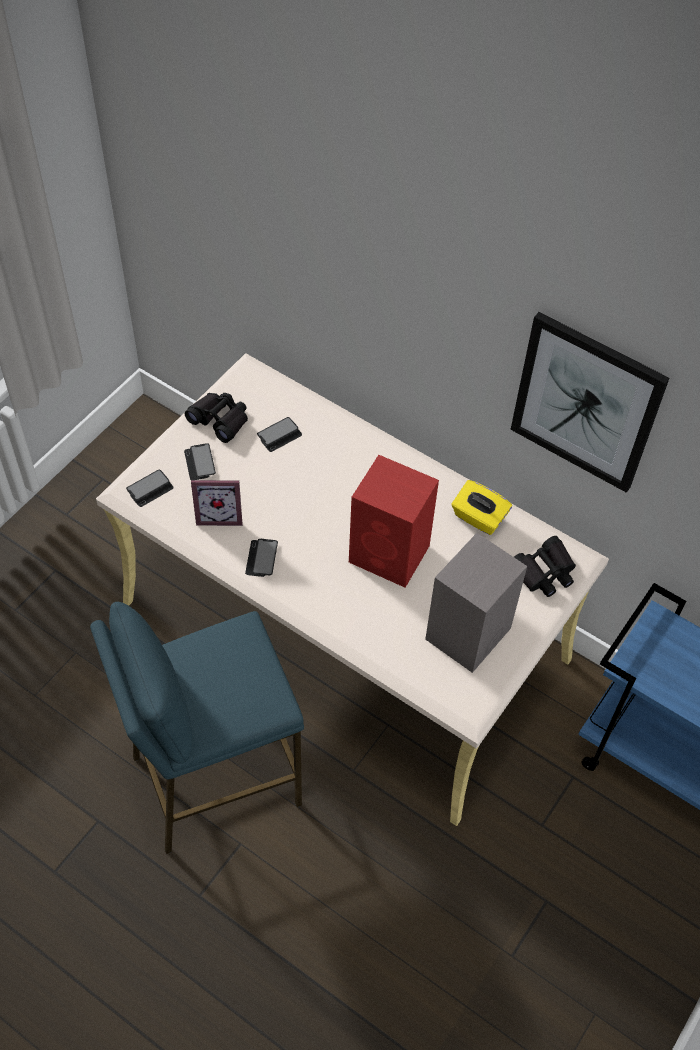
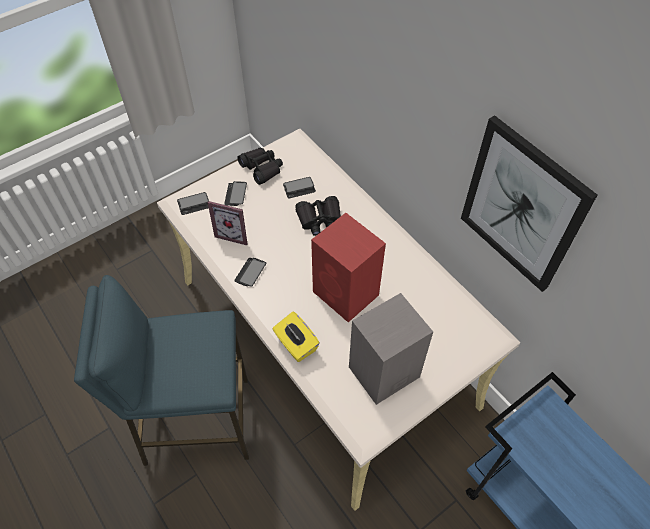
camera: 20 degrees right, 0 degrees up
(478, 518) = (424, 283): yellow tissue box -> yellow tissue box (296, 344)
(543, 572) = (462, 339): black binoculars -> black binoculars (319, 219)

